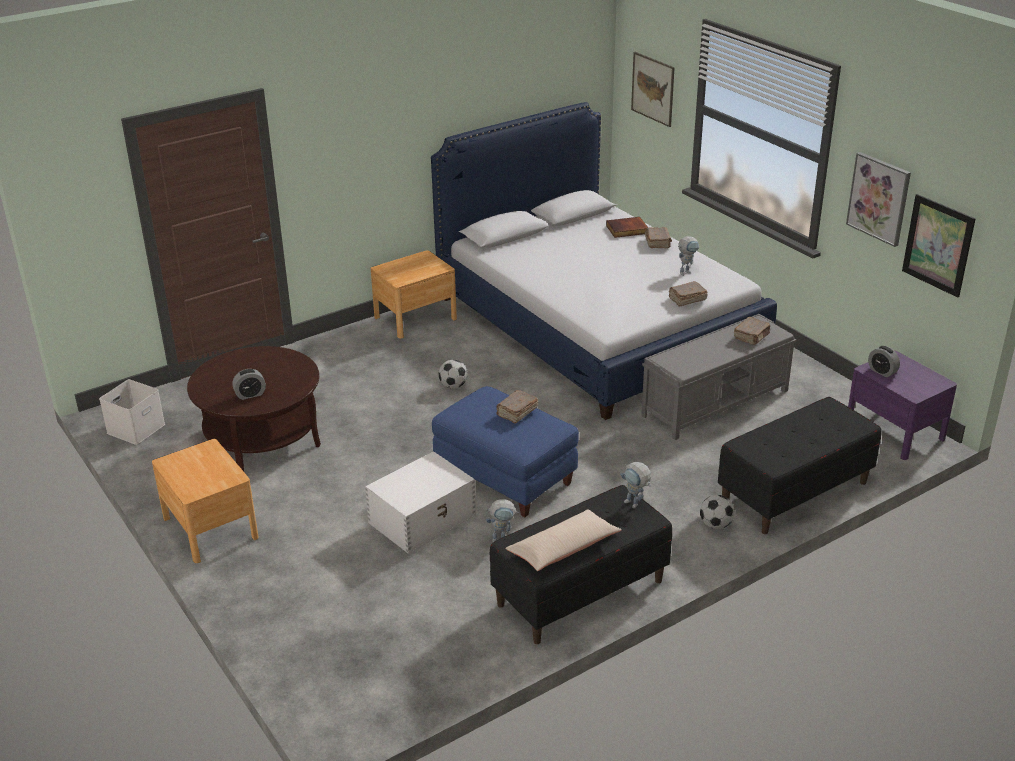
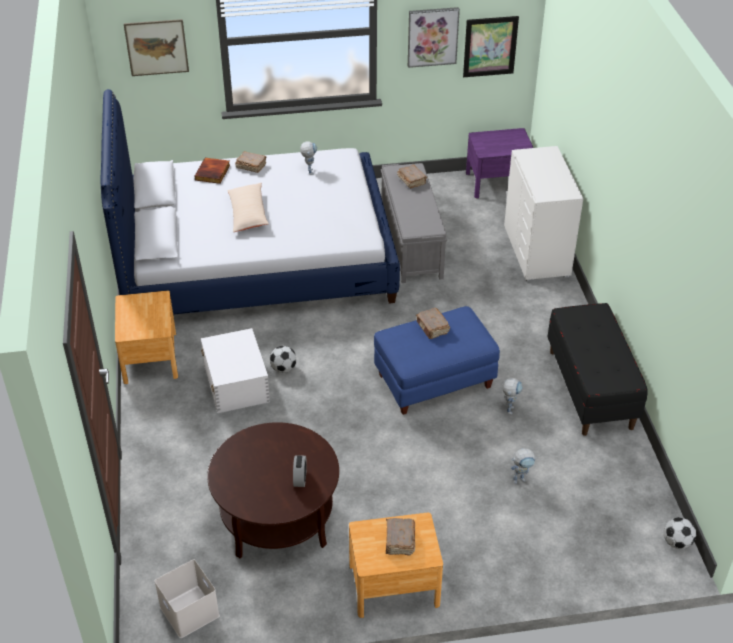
camera: 65 degrees left, 10 degrees up
(423, 519) = (460, 444): white storage box -> white storage box (236, 382)
(563, 549) = (612, 361): beige pillow -> beige pillow (248, 213)
(635, 505) = (580, 311): toy robot -> toy robot (521, 479)
(687, 299) = (352, 186): brown book -> brown book (399, 541)
(715, 525) = (551, 299): football -> football (677, 542)
(794, 493) = (537, 251): black bench -> white dresser
(882, 371) = (490, 148): alarm clock -> none

